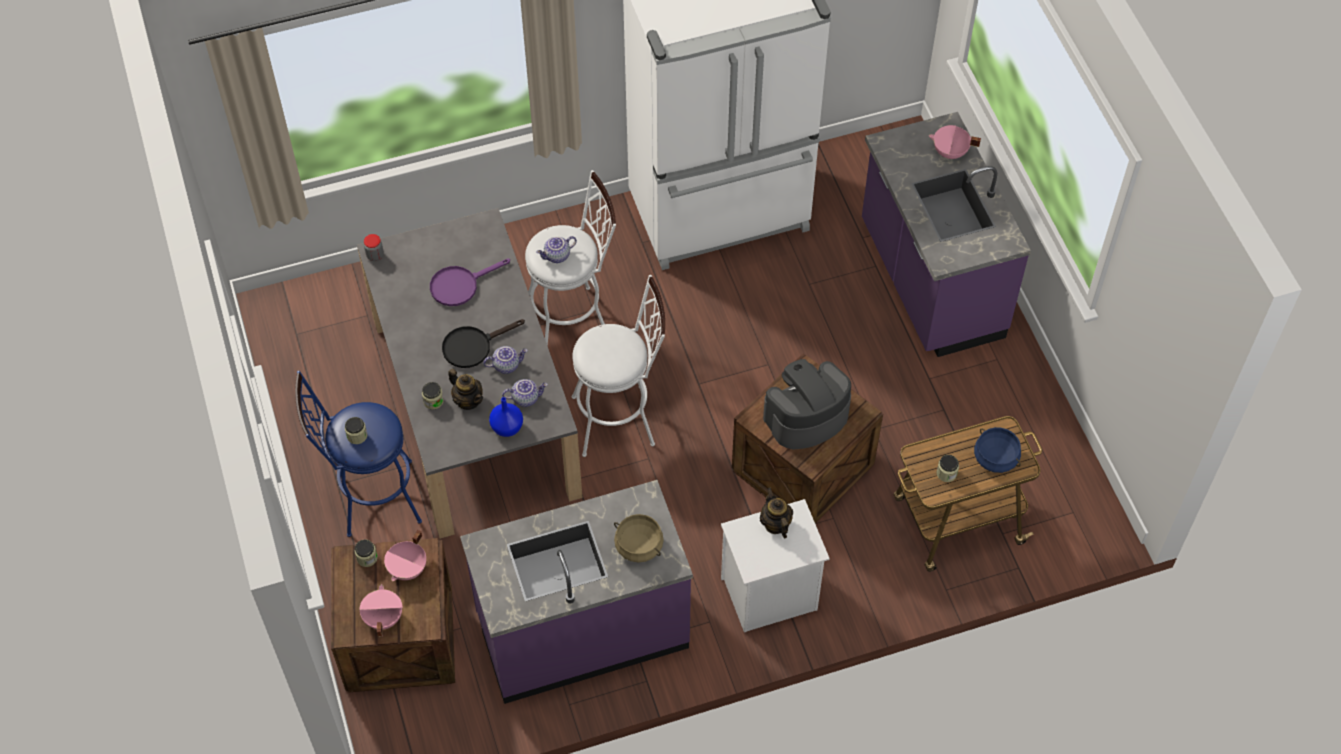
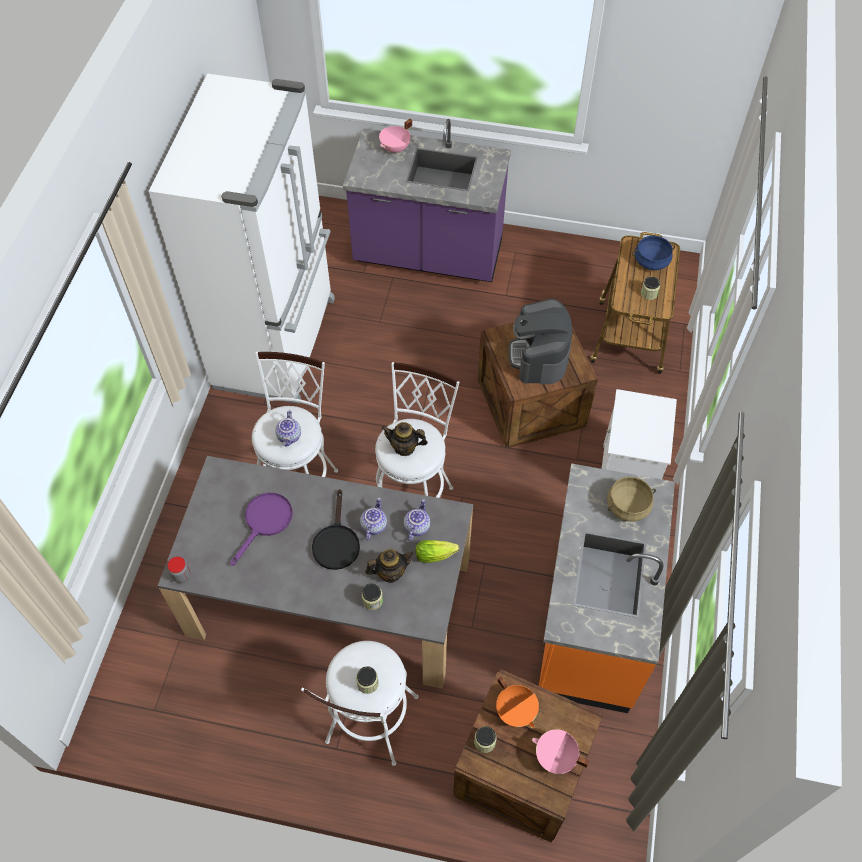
camera: 60 degrees left, 0 degrees up
(370, 499) = (369, 727): blue stool -> white stool
(408, 569) = (516, 711): pink cooking pot -> orange cooking pot
(460, 285) = (265, 522): purple frying pan -> purple frying pan turned 150 degrees counterclockwise
(507, 427) = (437, 554): blue vase -> lettuce
(582, 630) = (590, 620): purple counter -> orange counter
(775, 524) = (628, 418): teapot -> teapot (404, 447)

